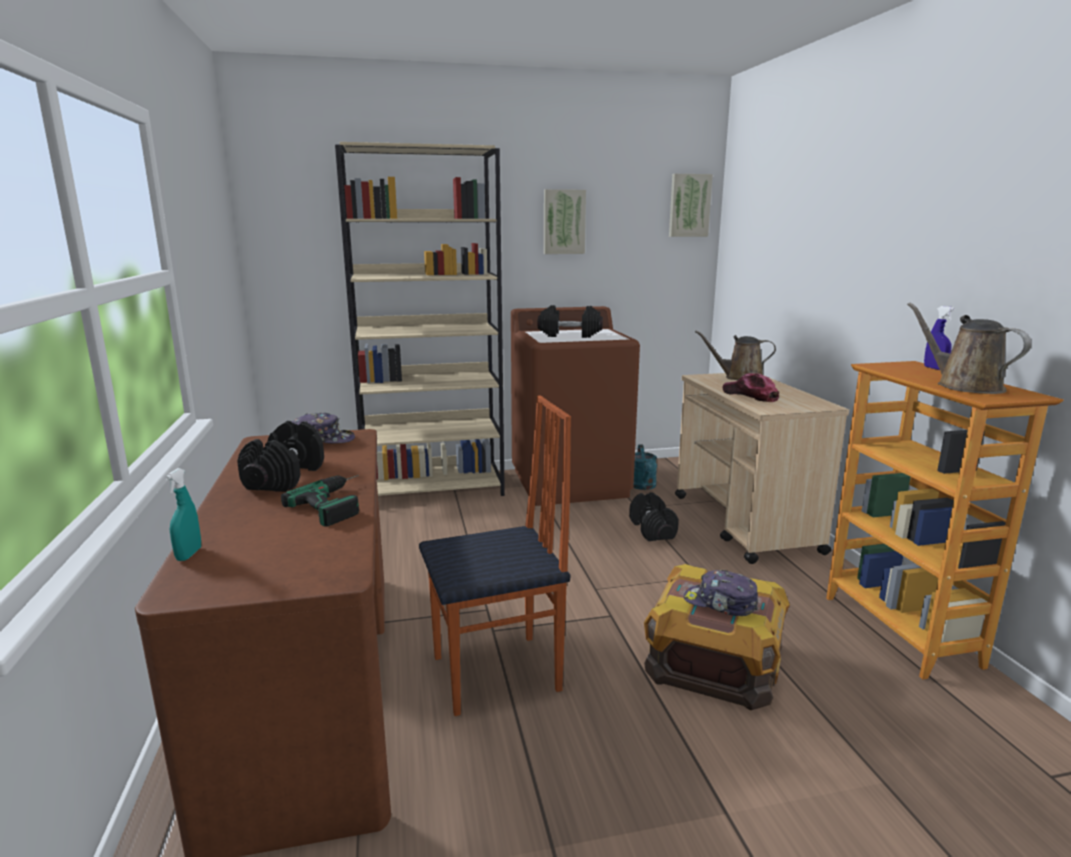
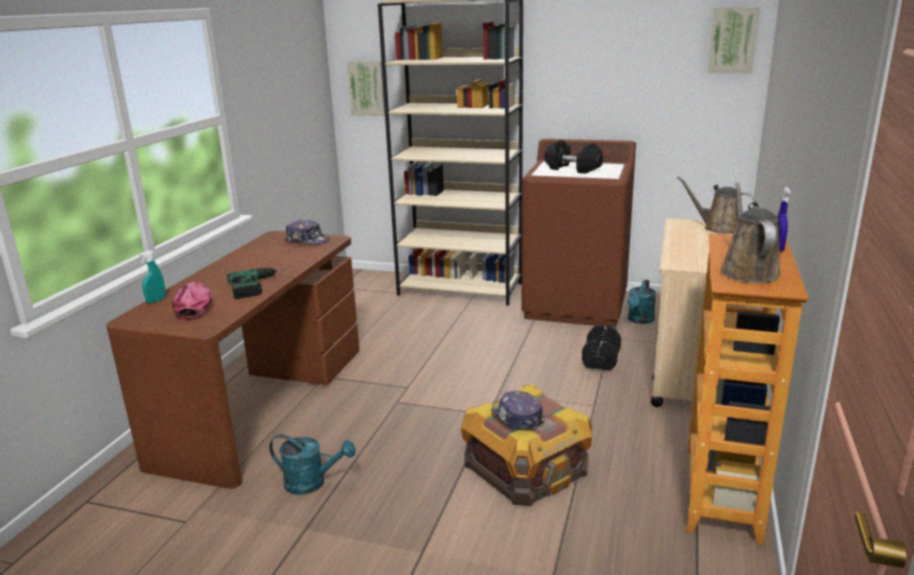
camera: 30 degrees right, 5 degrees up
(285, 477) = (254, 263): black dumbbell -> none
(494, 774) = (312, 483): none -> turquoise watering can
(498, 674) = (371, 430): chair -> none
(563, 222) = (595, 58): picture -> picture (367, 88)
(750, 395) = (690, 248): cap -> cap (195, 307)

